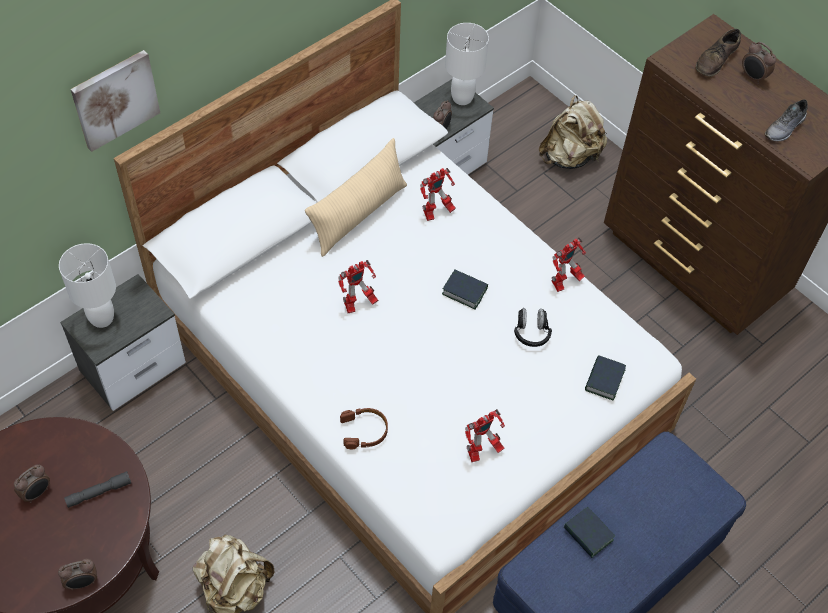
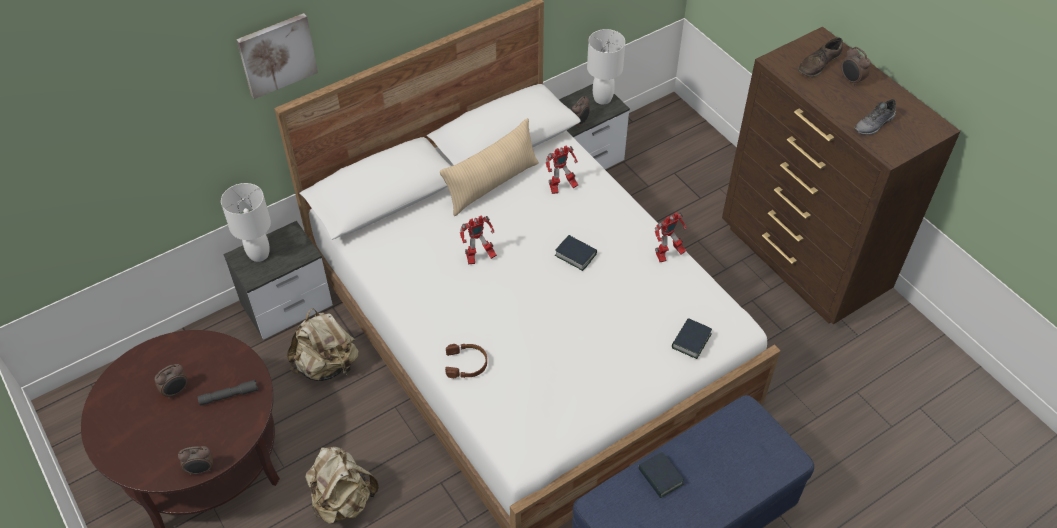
camera: 10 degrees right, 5 degrees down
(482, 451) = (569, 391): toy robot -> none
(531, 333) = (630, 295): black headphones -> none
(570, 156) = (700, 161): beige backpack -> beige backpack (327, 365)

